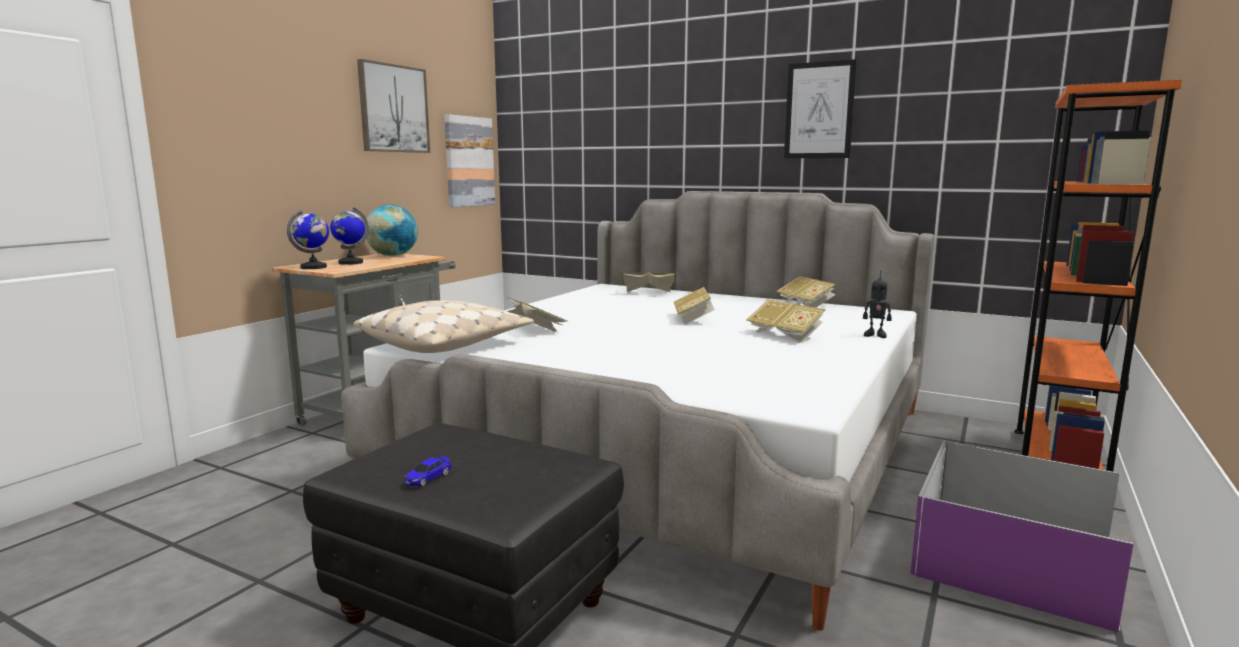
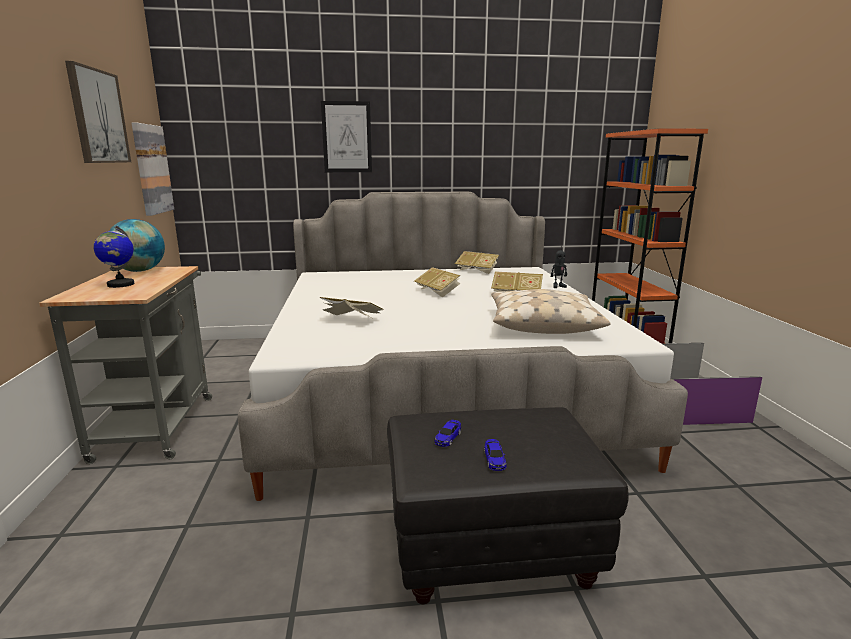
camera: 35 degrees left, 5 degrees up
(314, 267) = (96, 295): globe -> none
(431, 449) = (448, 438): none -> toy car
(446, 343) = (312, 347): beige pillow -> beige pillow (542, 324)
(648, 293) = (360, 276): book -> none
(819, 110) = (463, 132): picture -> picture (347, 137)

